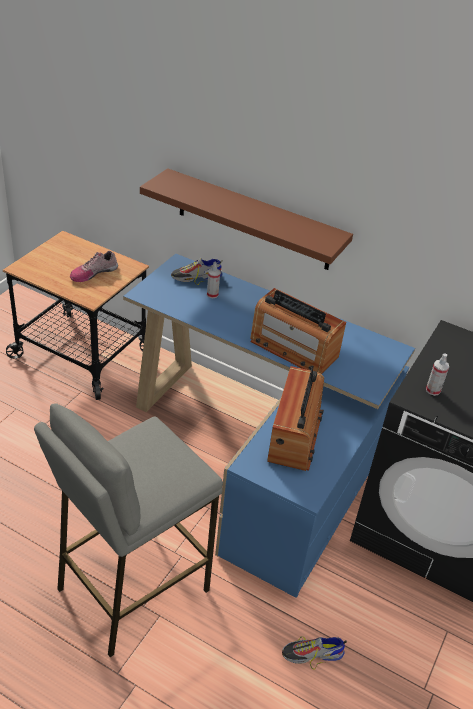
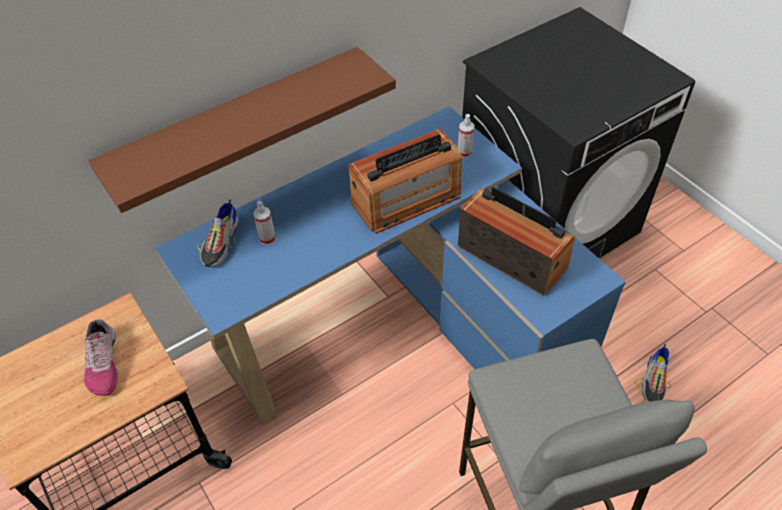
camera: 60 degrees left, 10 degrees up
(433, 390) = (568, 109): spray bottle -> spray bottle (464, 152)

